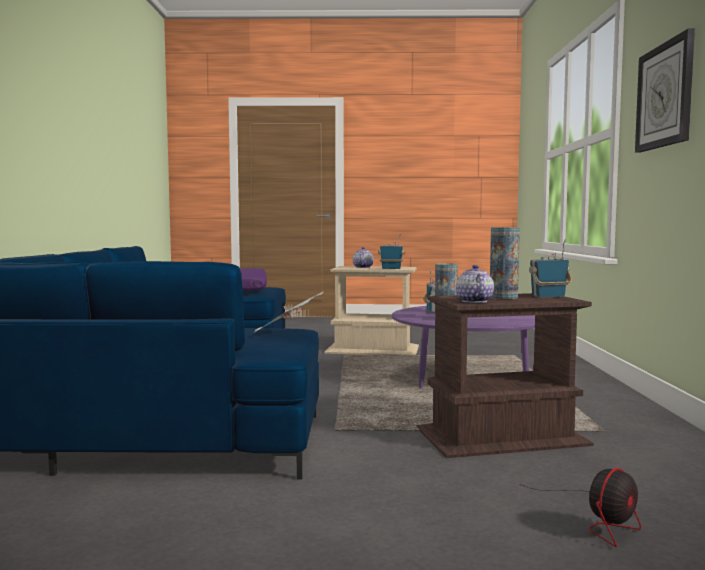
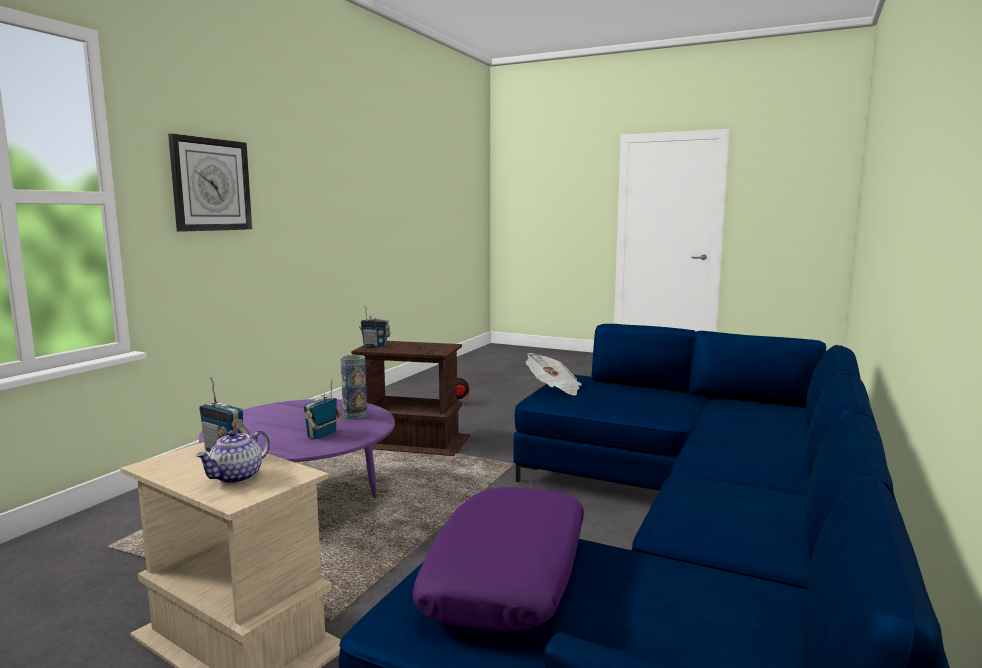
camera: 155 degrees left, 5 degrees up
(473, 301) = (440, 346): teapot -> none
(503, 297) = (404, 348): vase -> none

